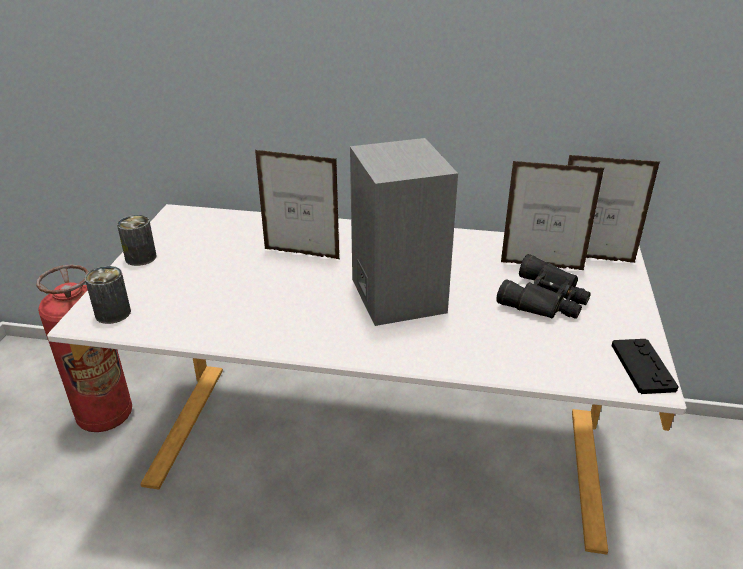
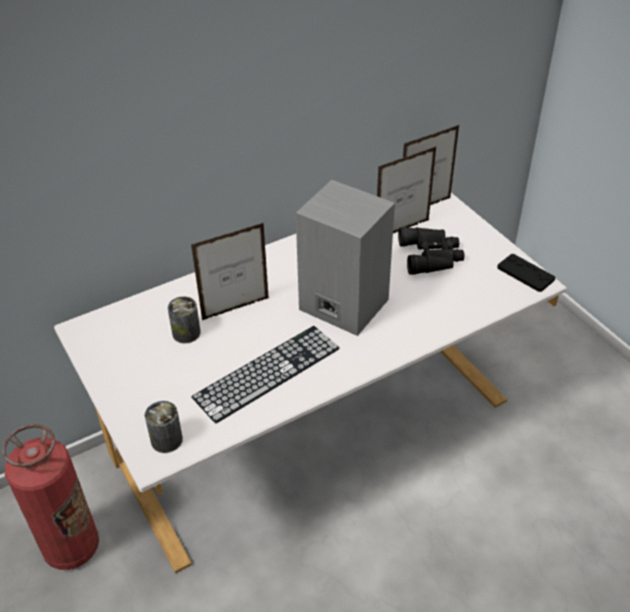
camera: 40 degrees left, 10 degrees up
(140, 257) = (114, 384): can -> can (186, 333)
(256, 310) = (267, 372): none -> keyboard

